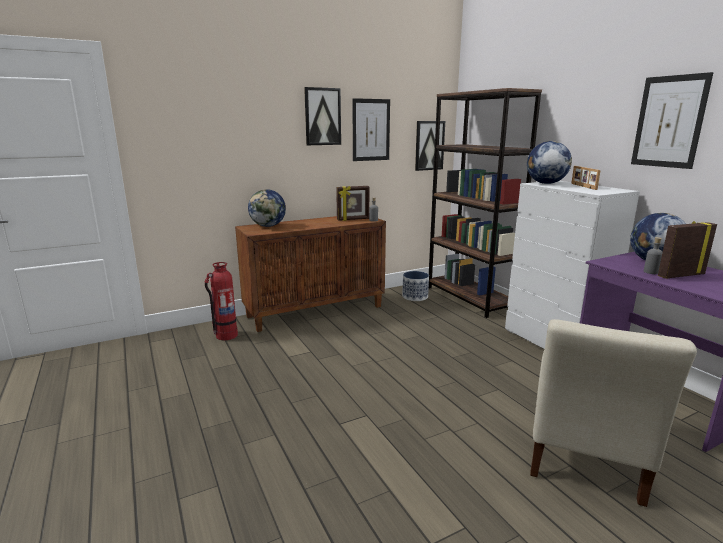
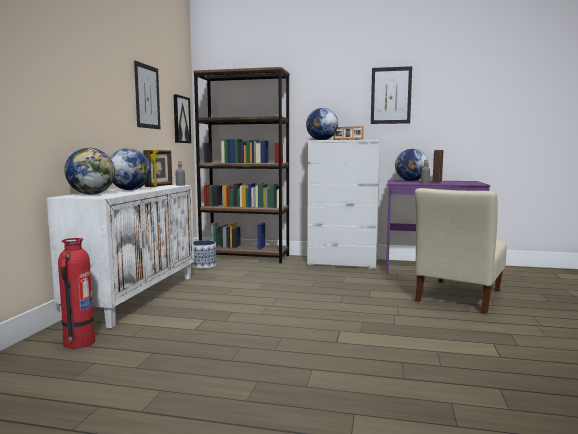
camera: 50 degrees left, 10 degrees down
(311, 223) = (129, 190): none -> globe
(316, 311) = (136, 297): brown cabinet -> white cabinet
(322, 116) = (114, 74): picture -> none
(583, 453) = (458, 297): beige chair -> beige chair turned 60 degrees clockwise

